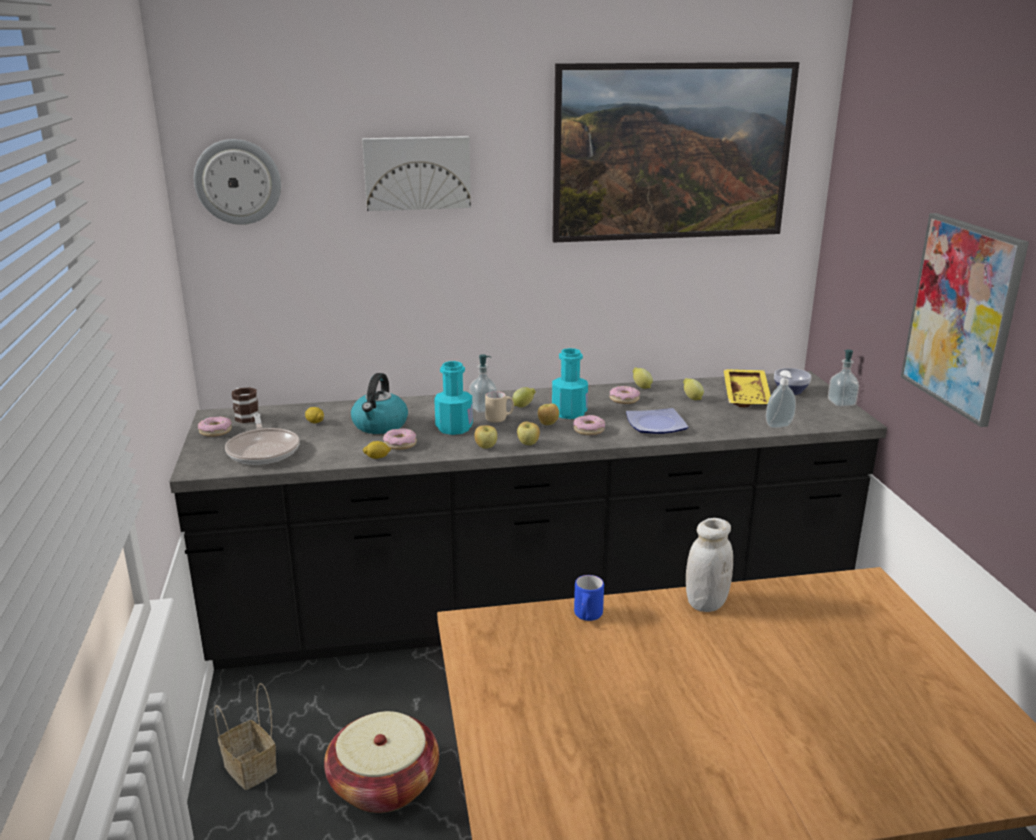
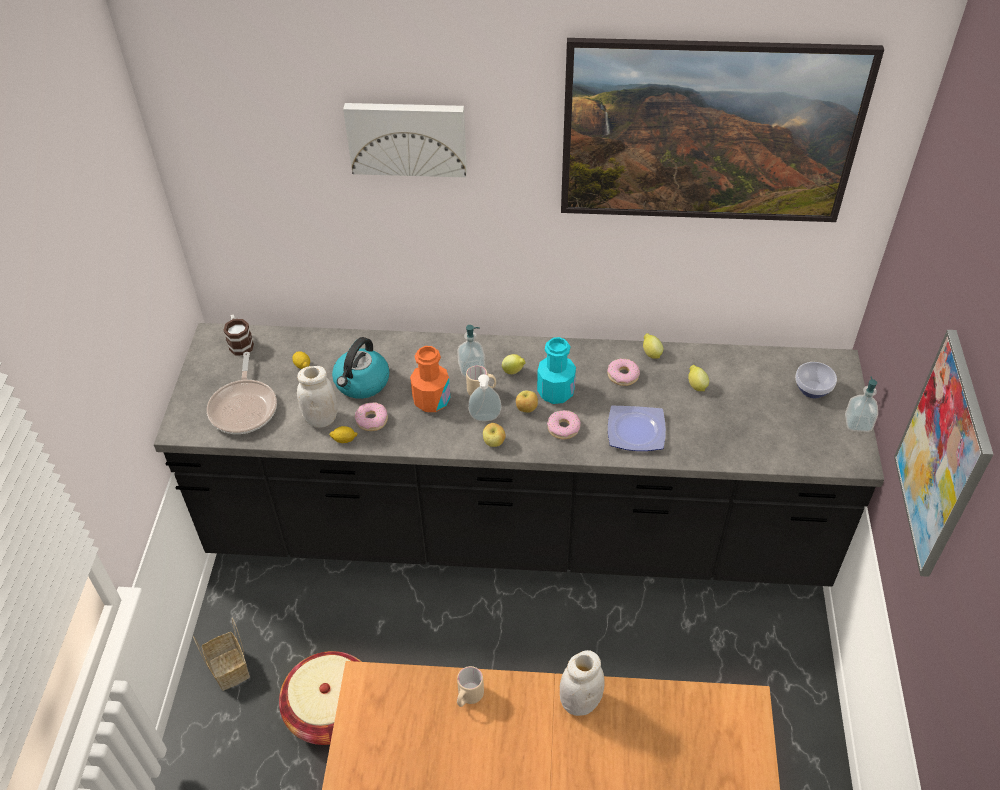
camera: 15 degrees right, 25 degrees up
(215, 431) = (208, 366): donut -> none
(238, 182) = (217, 135): wall clock -> none
(348, 448) = (321, 419): none -> white jar
(454, 428) = (431, 400): turquoise bottle -> orange bottle
(486, 447) = (451, 441): apple -> none
(587, 617) = (468, 697): blue mug -> beige mug
(747, 396) = (759, 391): yellow tray -> none
(779, 426) = (765, 457): soap dispenser -> soap dispenser (485, 419)

